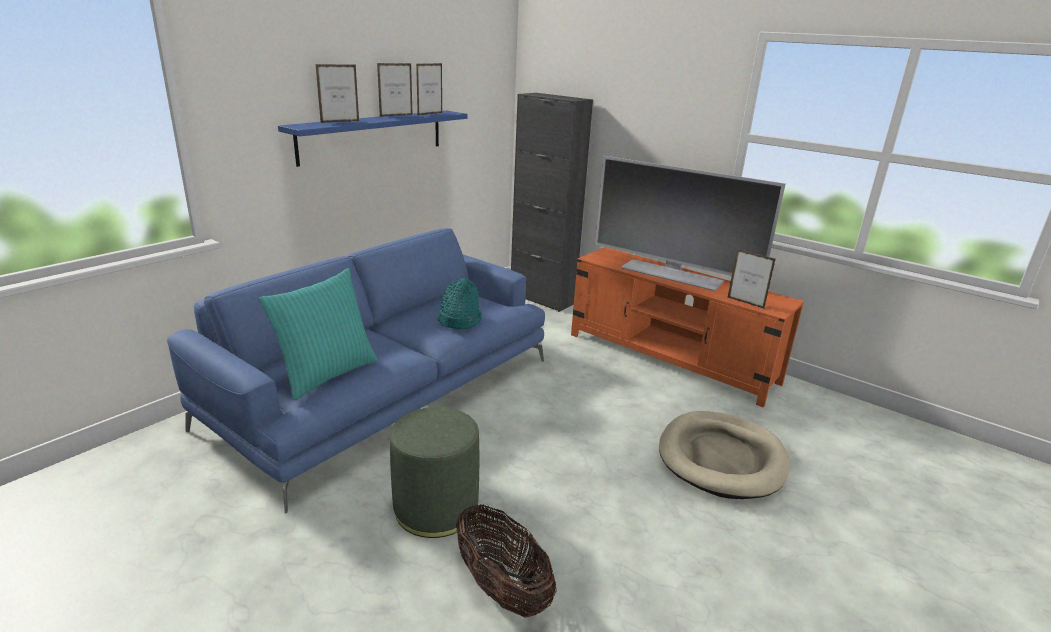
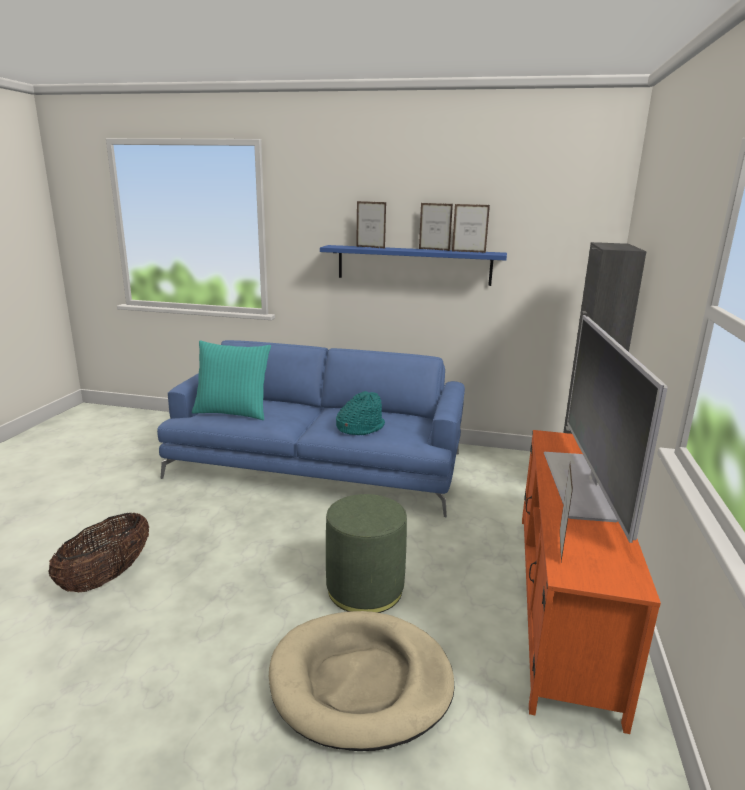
camera: 65 degrees right, 5 degrees down
(436, 508) = (186, 526): green ottoman -> green ottoman (365, 588)

